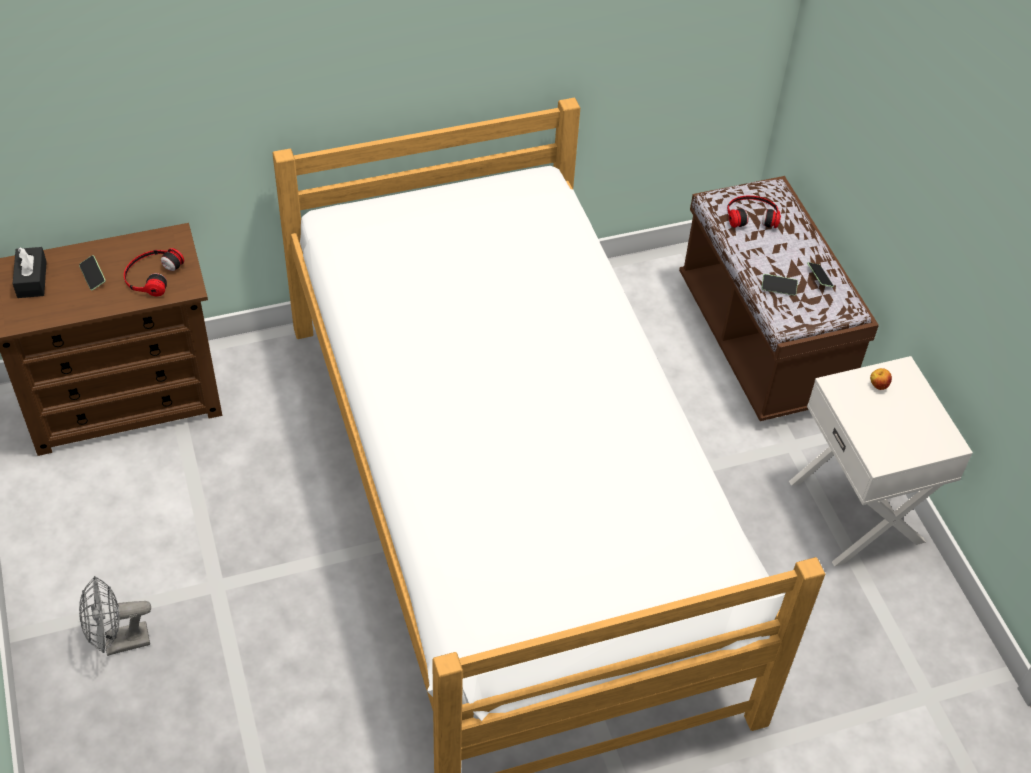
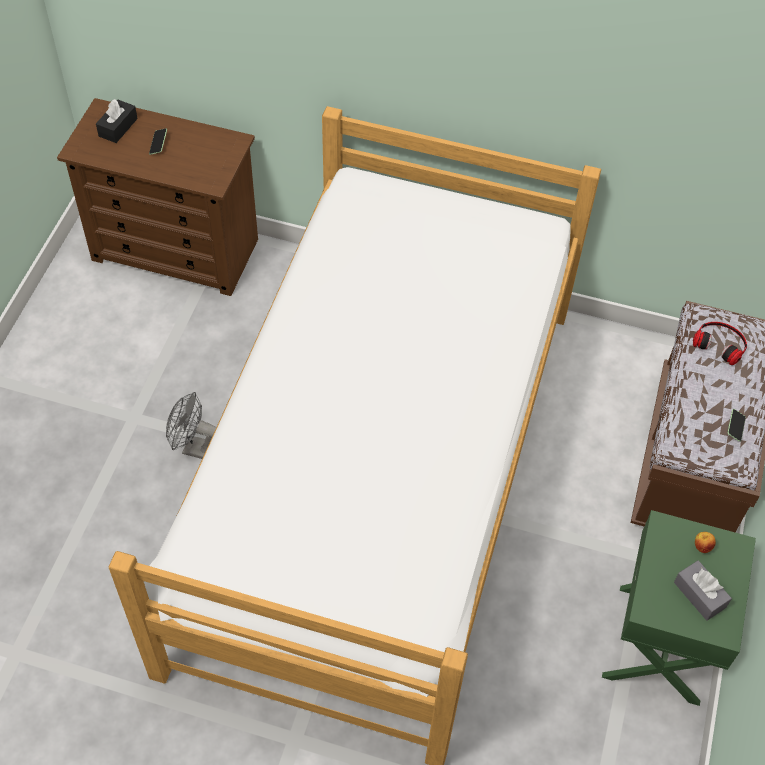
camera: 35 degrees right, 5 degrees up
(119, 643) = (43, 421): grey fan -> grey fan (195, 449)
(151, 275) = (197, 163): headphones -> none
(778, 288) = (690, 418): phone -> none
(858, 511) = (660, 644): white nightstand -> green nightstand
(907, 425) = (699, 595): none -> grey tissue box

